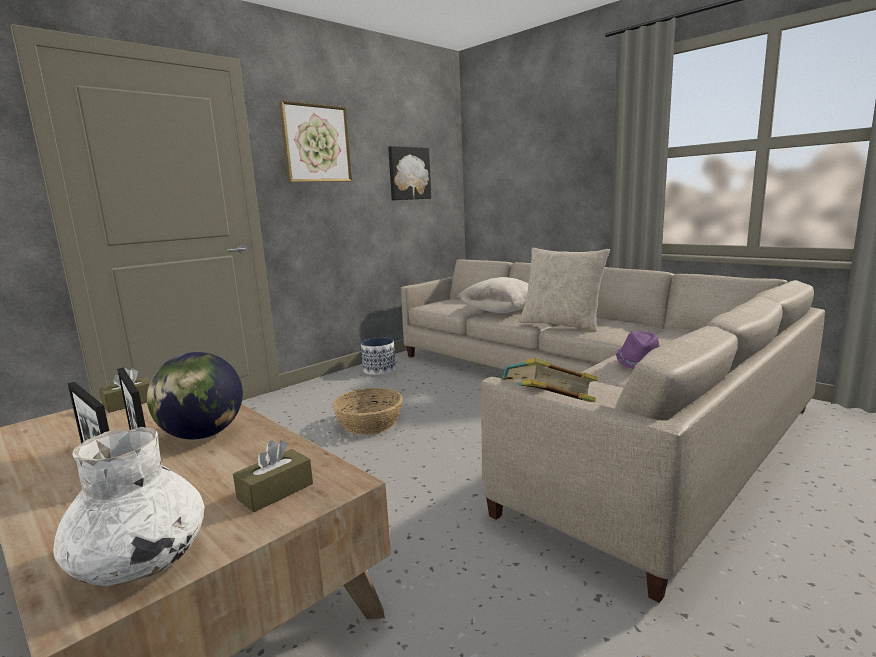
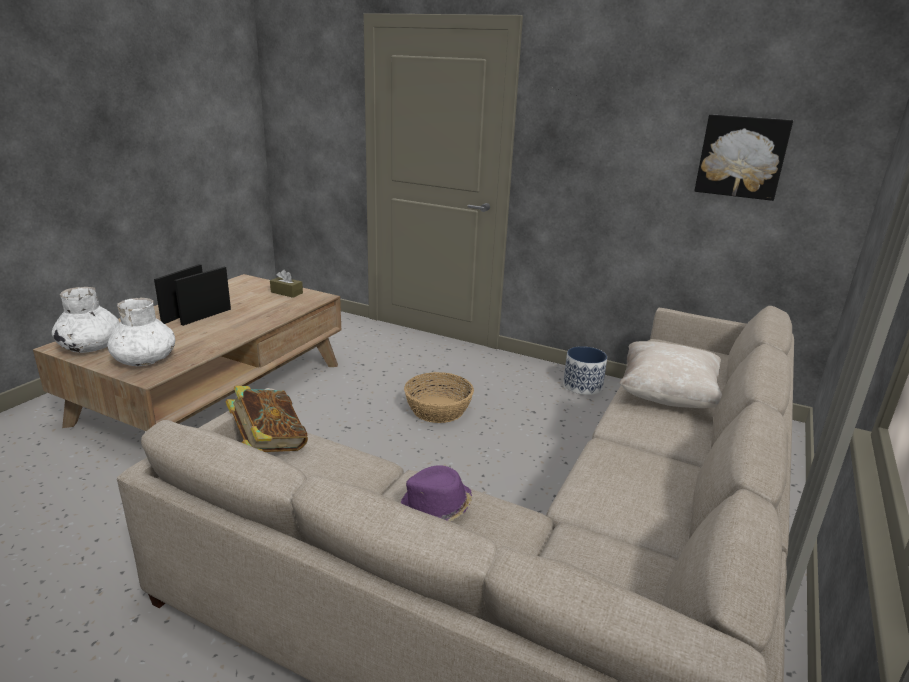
camera: 70 degrees right, 10 degrees up
(202, 435) = (230, 324): globe -> none
(275, 491) = (145, 360): brown tissue box -> white vase
(316, 143) = (594, 107): picture -> none
(561, 324) = (626, 449): beige pillow -> none

